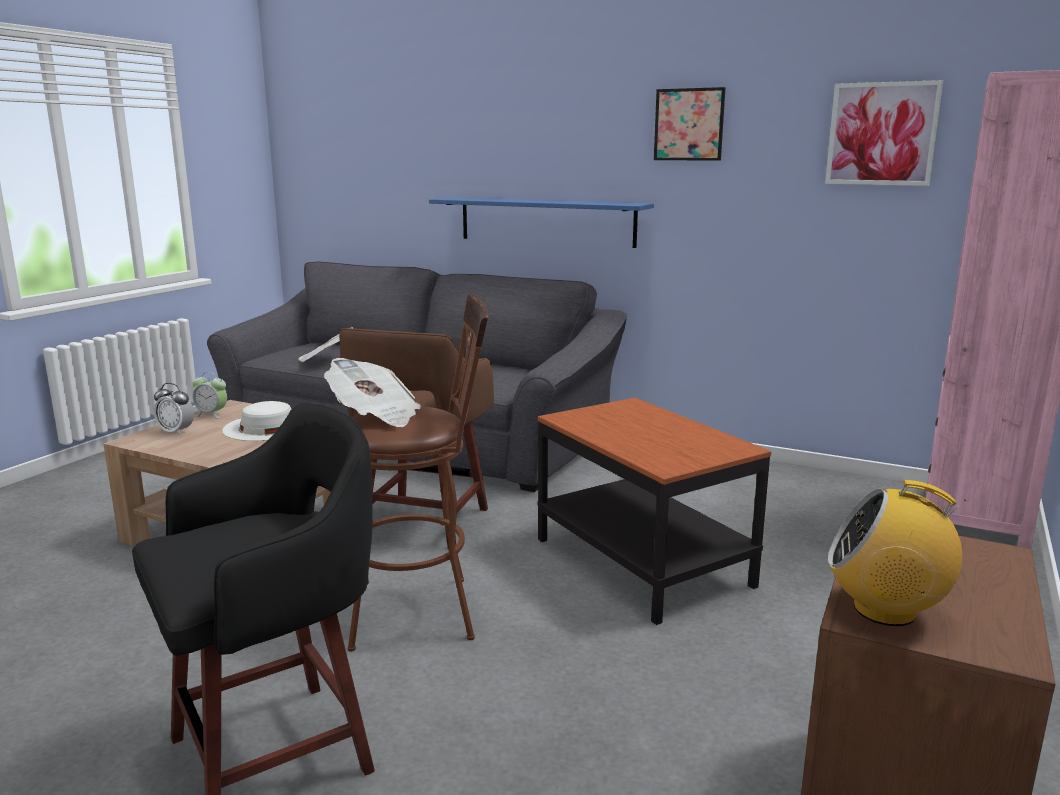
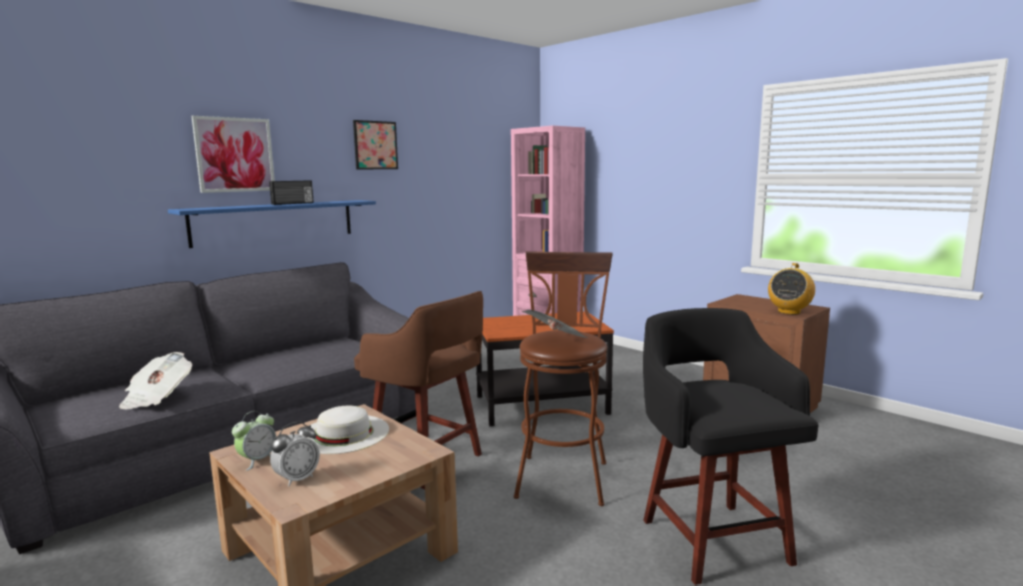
camera: 70 degrees left, 5 degrees down
(552, 201) = (293, 203): none -> radio
(882, 134) = (470, 153): picture -> picture (235, 155)

